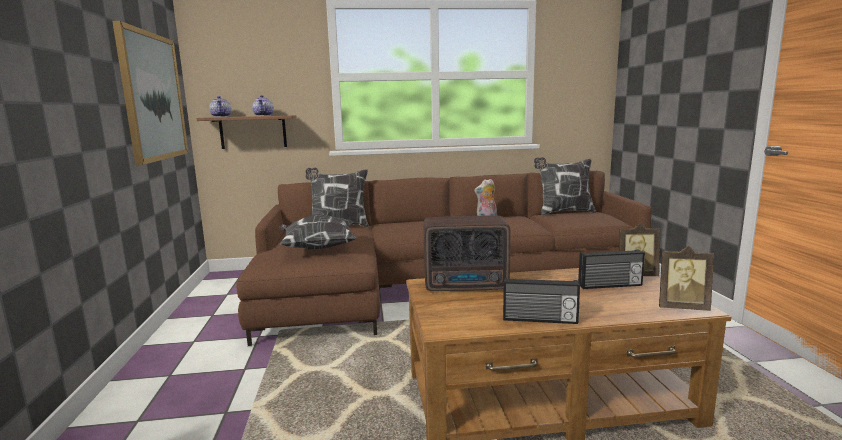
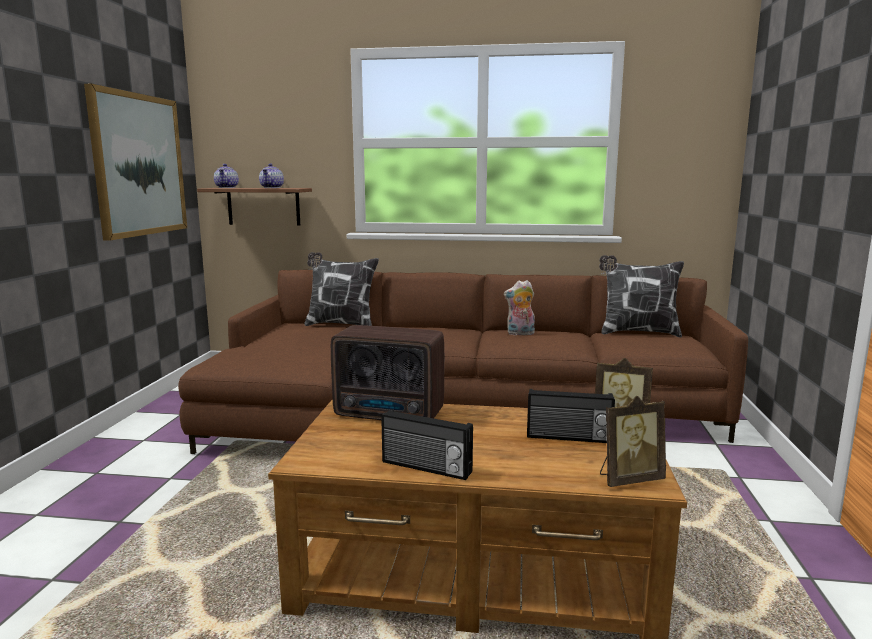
camera: 15 degrees right, 0 degrees up
(317, 249) = (285, 350): pillow -> none
(681, 307) = (628, 479): picture frame -> picture frame turned 45 degrees counterclockwise

